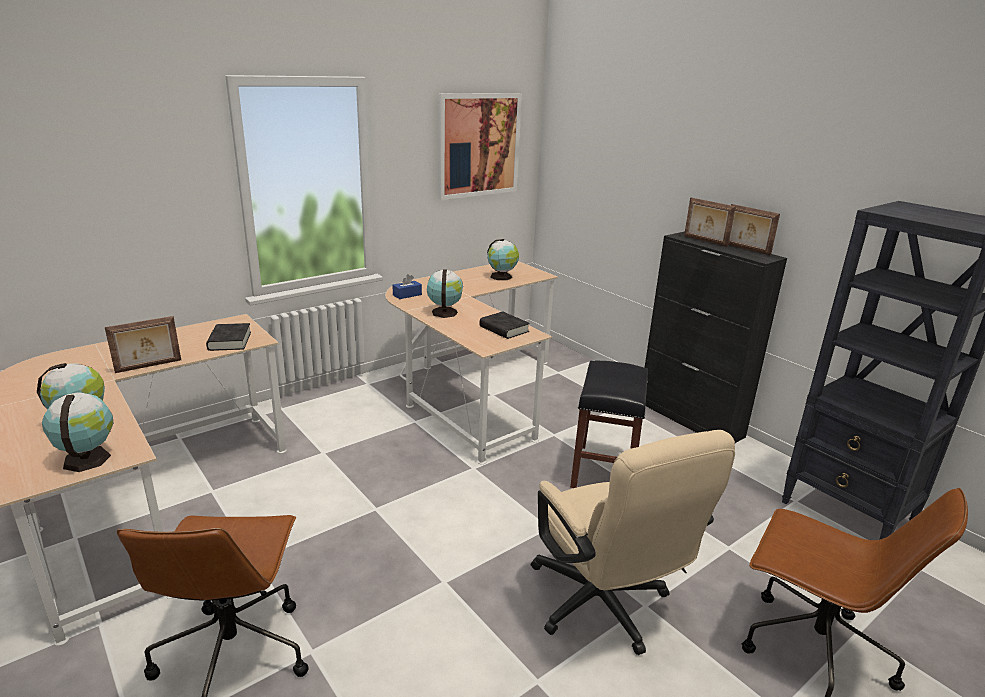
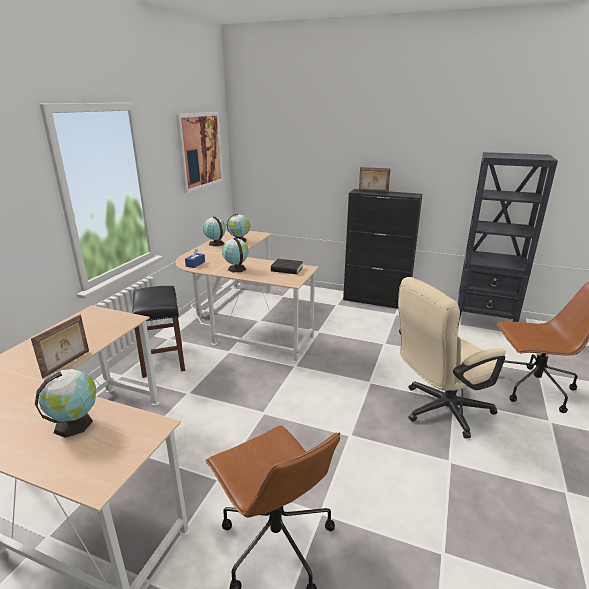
camera: 30 degrees left, 0 degrees up
(87, 458) = (123, 443): globe -> globe (215, 243)
(229, 341) = (109, 326): black book -> none
(604, 471) = (365, 341): black stool -> black stool (163, 360)
(605, 608) = (439, 410): beige office chair -> beige office chair turned 120 degrees clockwise
(746, 249) = (398, 192): picture frame -> none

